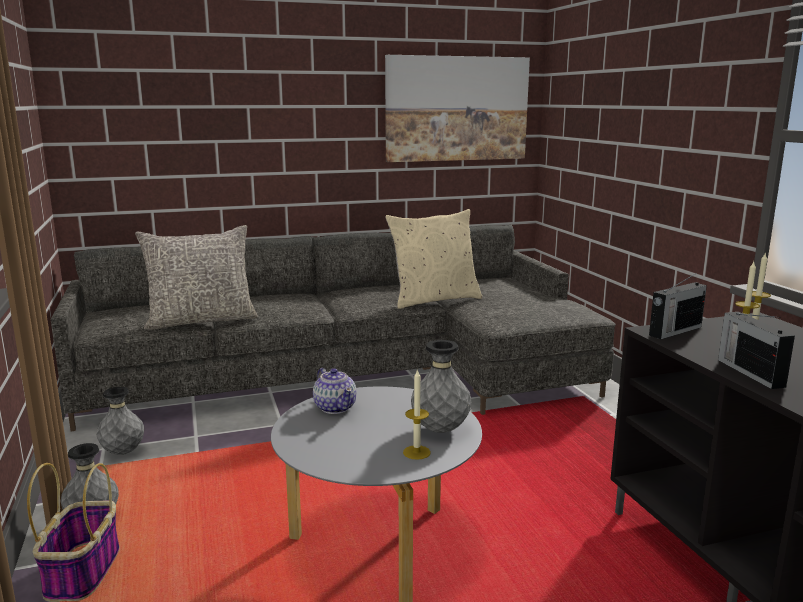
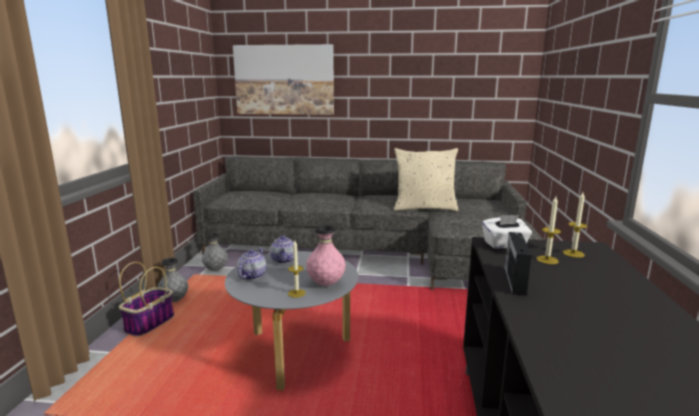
camera: 25 degrees right, 0 degrees up
(201, 320) = (275, 202): grey pillow -> none
(316, 441) = (251, 276): none -> teapot
(440, 430) = (326, 284): grey vase -> pink vase
(456, 109) = (469, 78): picture -> picture (284, 80)
(674, 331) = (505, 244): radio -> white tissue box

